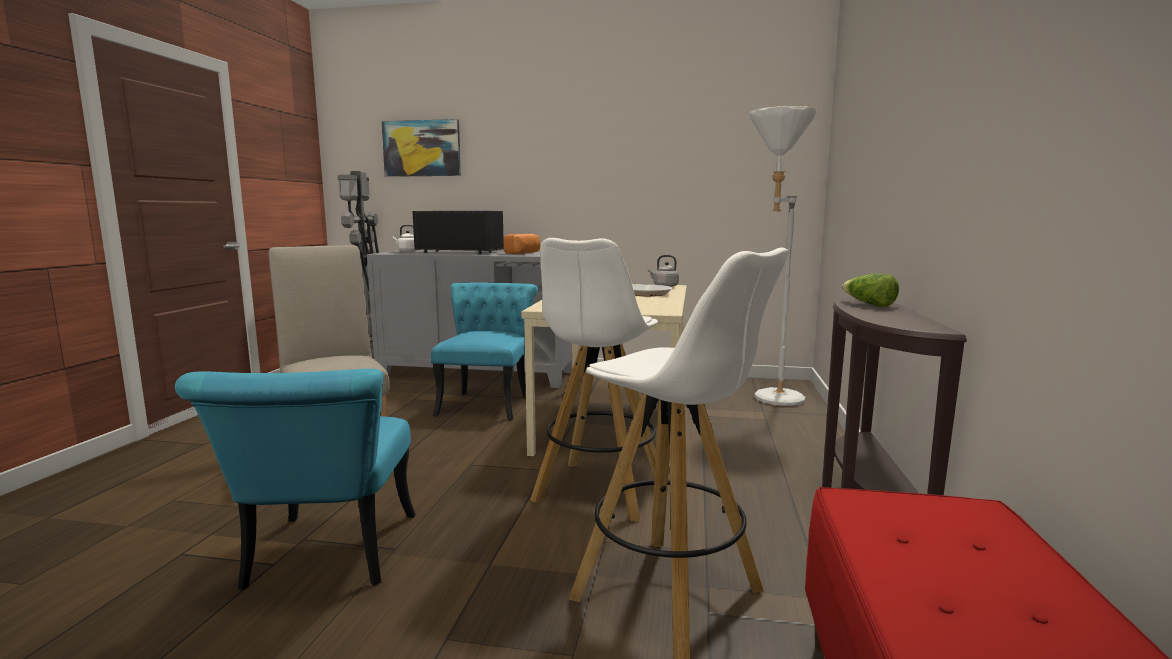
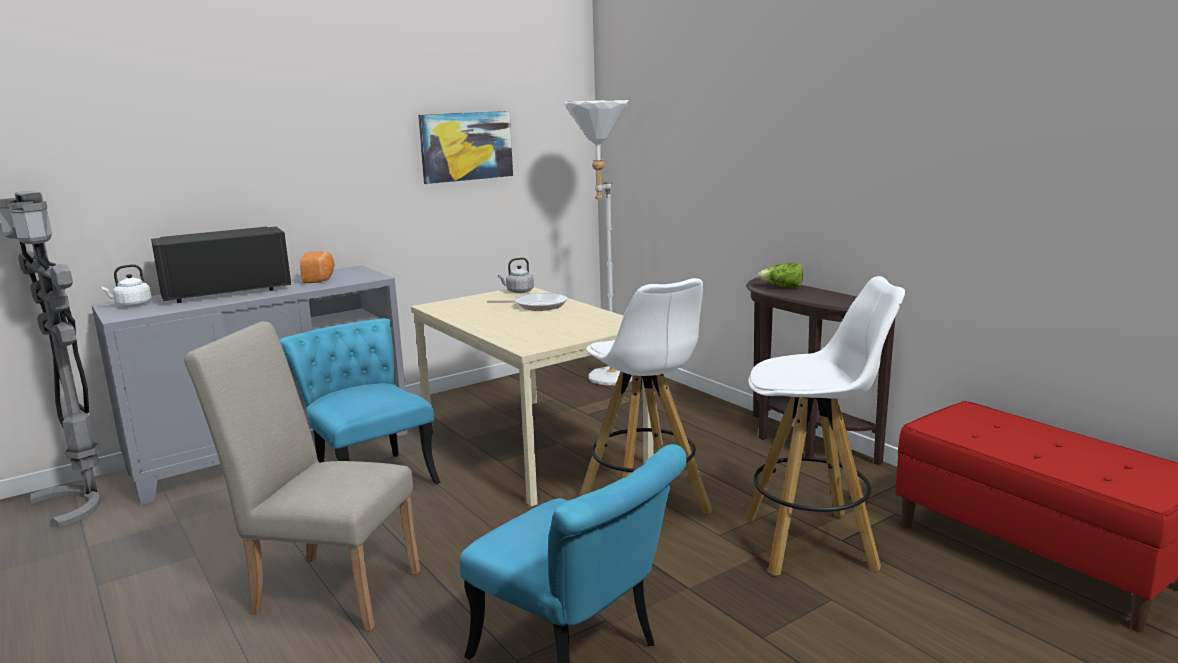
camera: 45 degrees left, 5 degrees up
(422, 148) = (109, 143): picture -> picture (466, 146)

